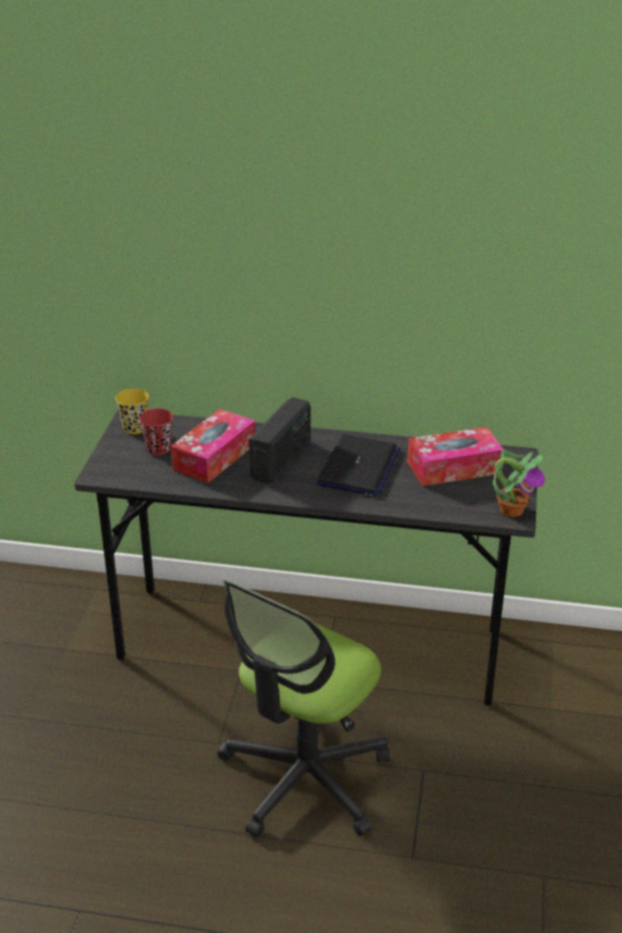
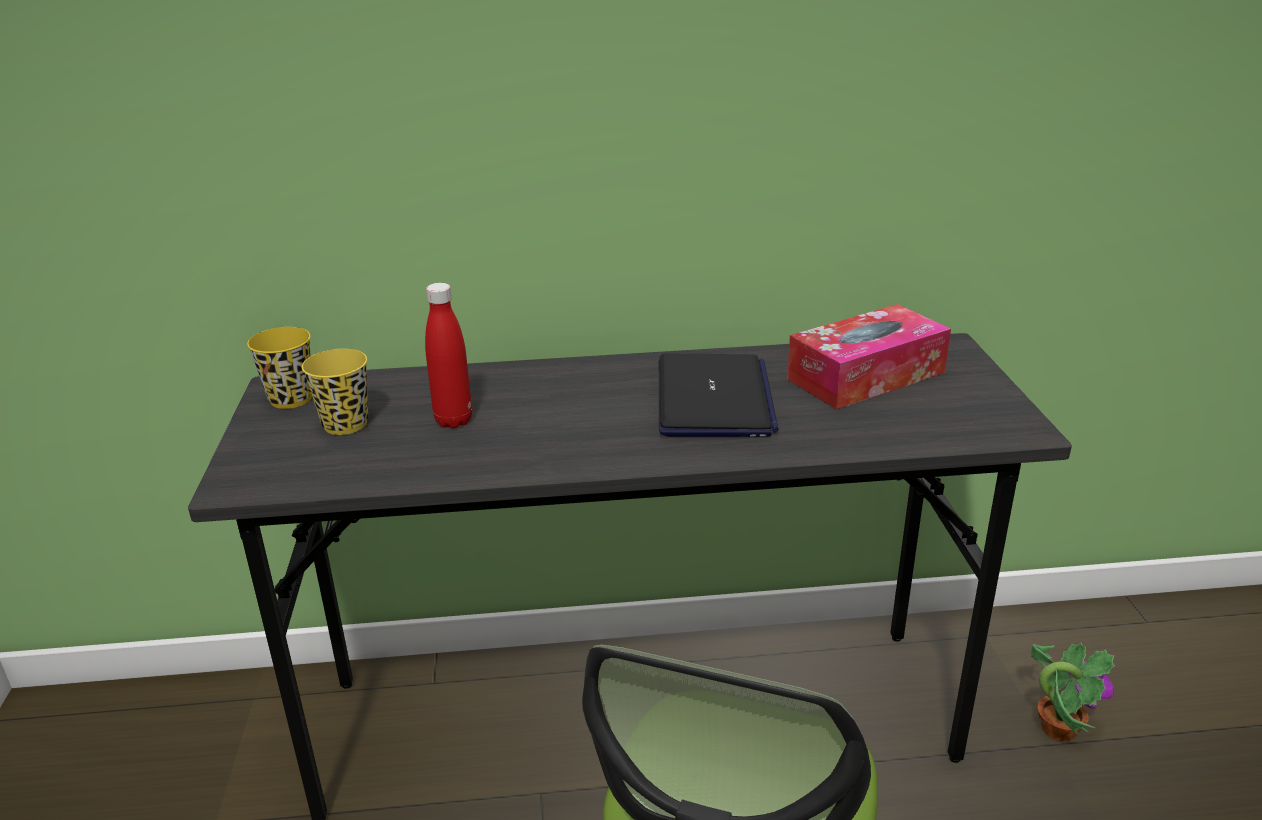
camera: 15 degrees left, 5 degrees down
(158, 449) = (345, 424): red cup -> yellow cup
(214, 456) = (453, 421): tissue box -> red bottle
(282, 460) = (576, 407): radio -> none
(511, 509) = (1006, 420): potted plant -> potted plant (1057, 728)

